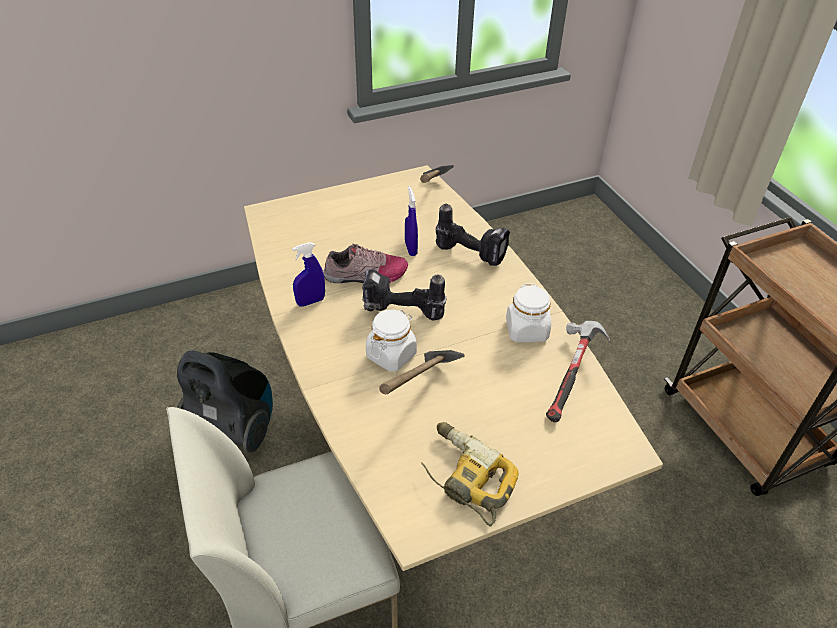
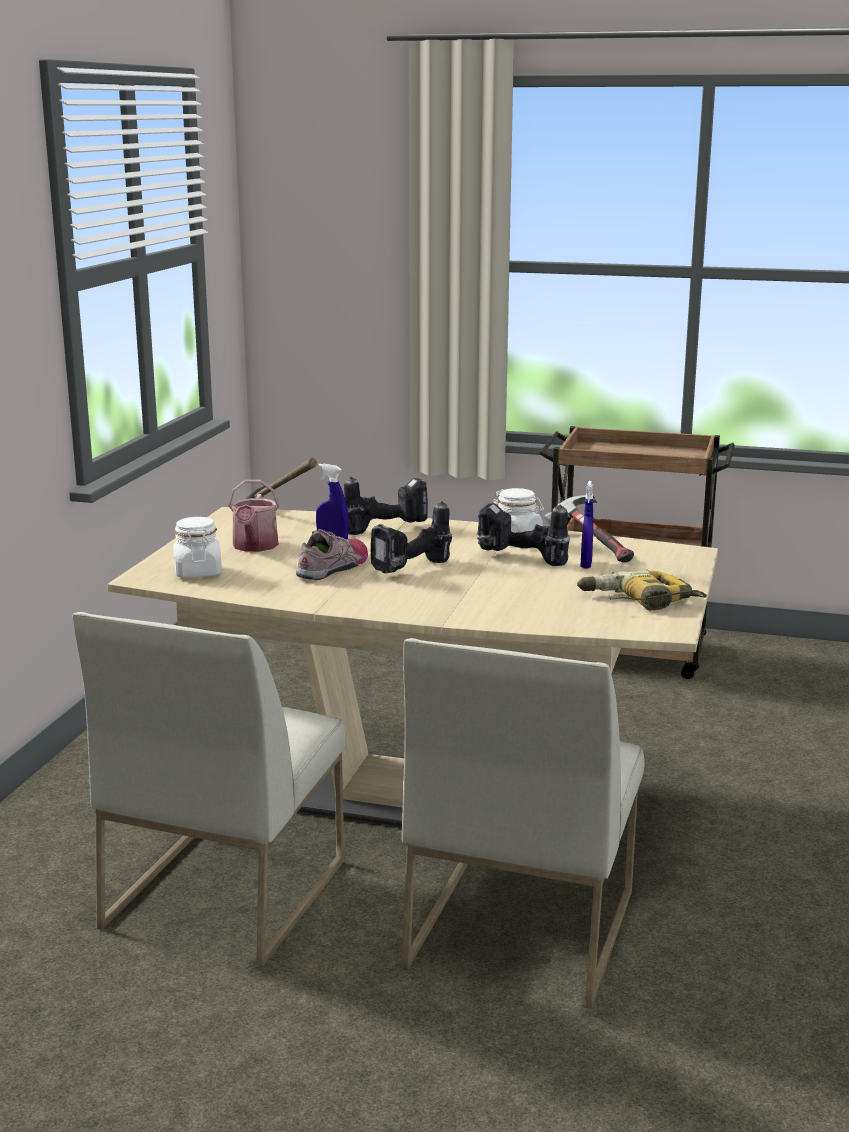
camera: 50 degrees left, 25 degrees down
(233, 427) = (224, 892): vacuum cleaner -> white chair
(310, 301) = (327, 594): blue spray bottle -> blue spray bottle (586, 564)
(366, 221) = (254, 547): none -> watering can
(391, 355) = (459, 586): white jar -> white jar (197, 572)
(421, 395) = (527, 590): hammer -> none
(484, 355) = (519, 559): none -> power drill

